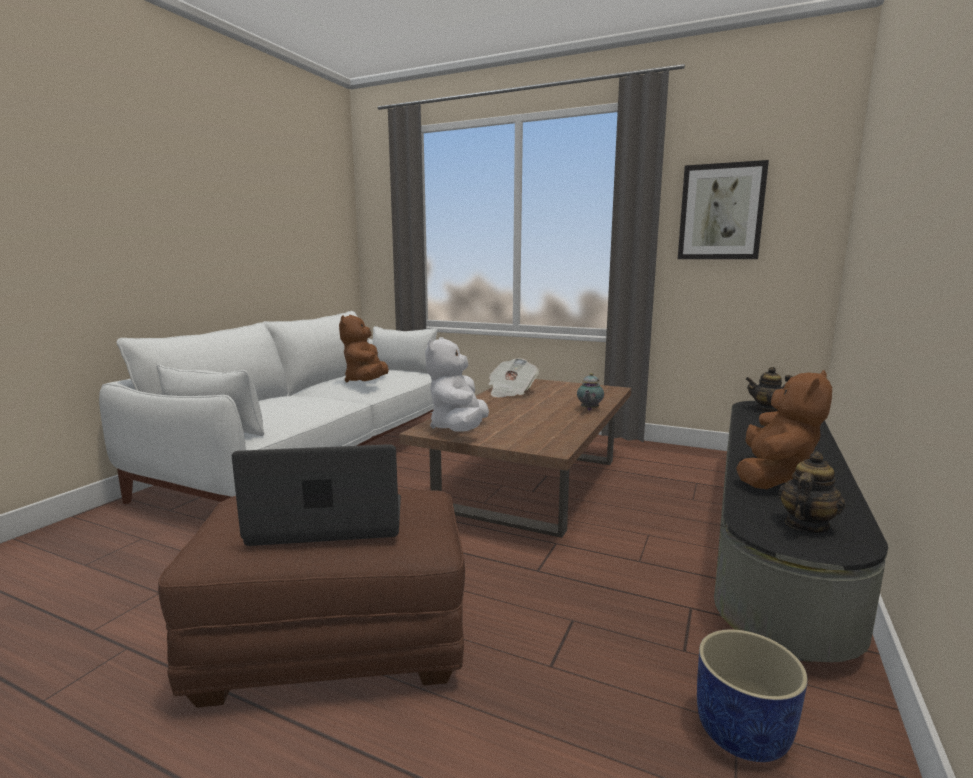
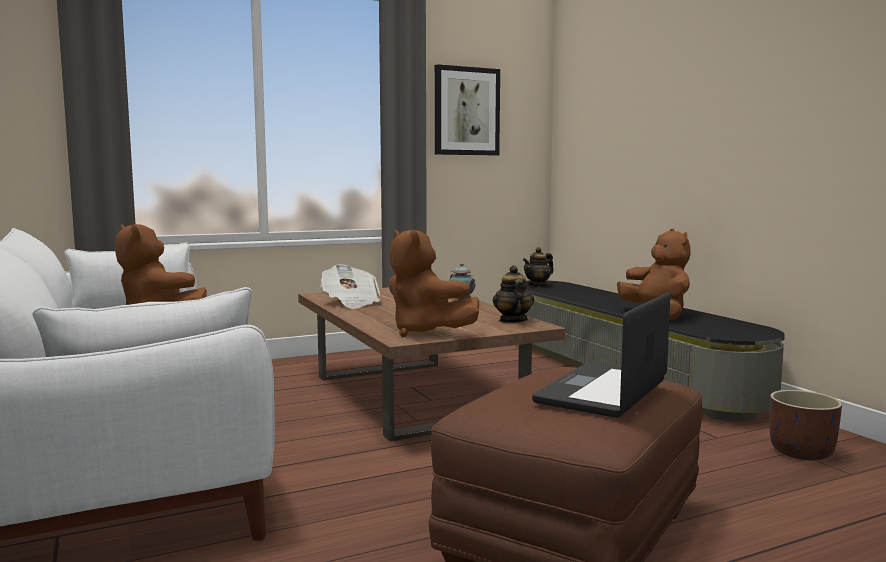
camera: 50 degrees left, 5 degrees down
(459, 429) = (425, 332): white plush toy -> brown plush toy
(743, 733) = (802, 453): blue planter -> brown planter
(806, 525) = (730, 328): teapot -> teapot (512, 321)

